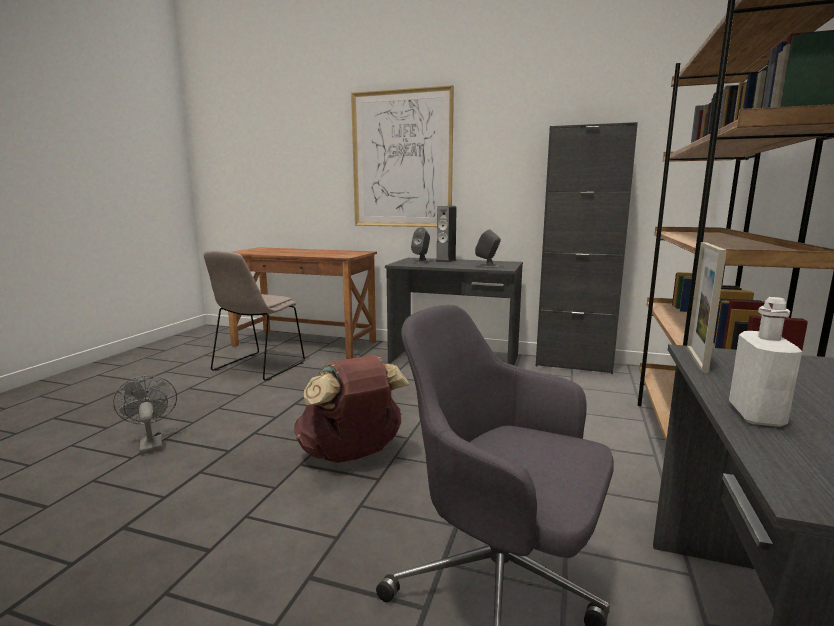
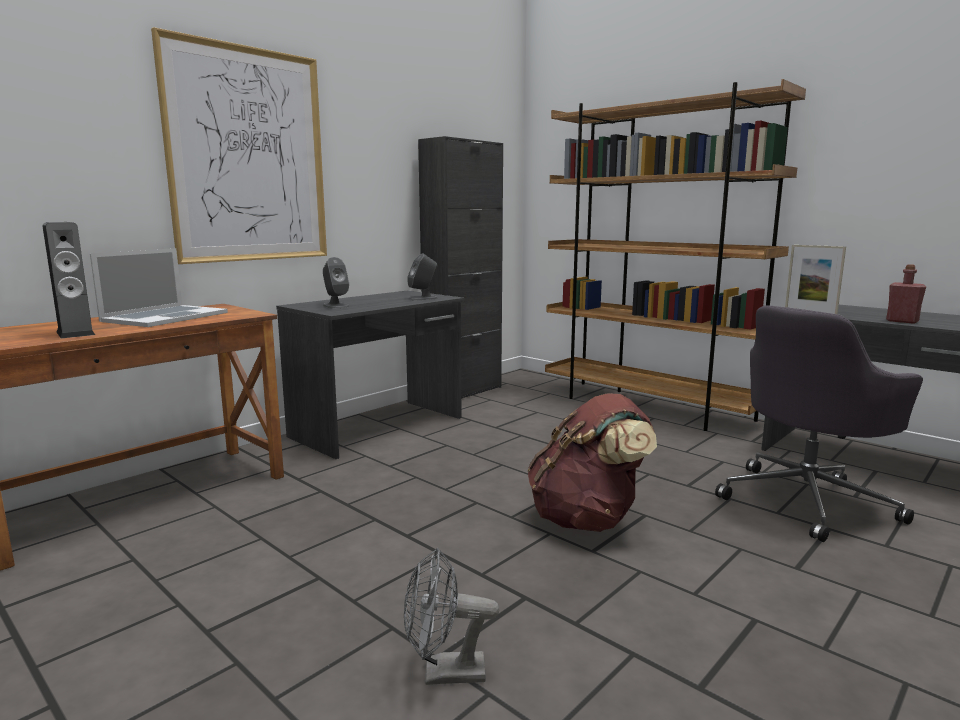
camera: 65 degrees left, 0 degrees up
(257, 368) = (200, 552): beige chair -> none
(322, 252) = (165, 317): none -> laptop
(446, 261) = (348, 301): speaker -> speaker (75, 333)
(756, 415) = (902, 321): white bottle -> red bottle

